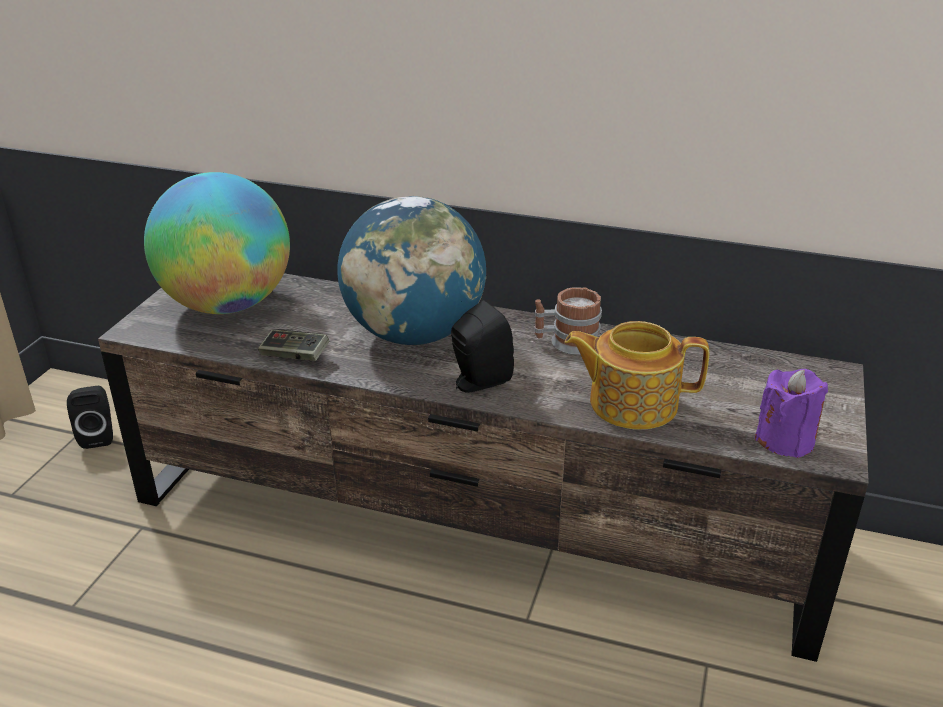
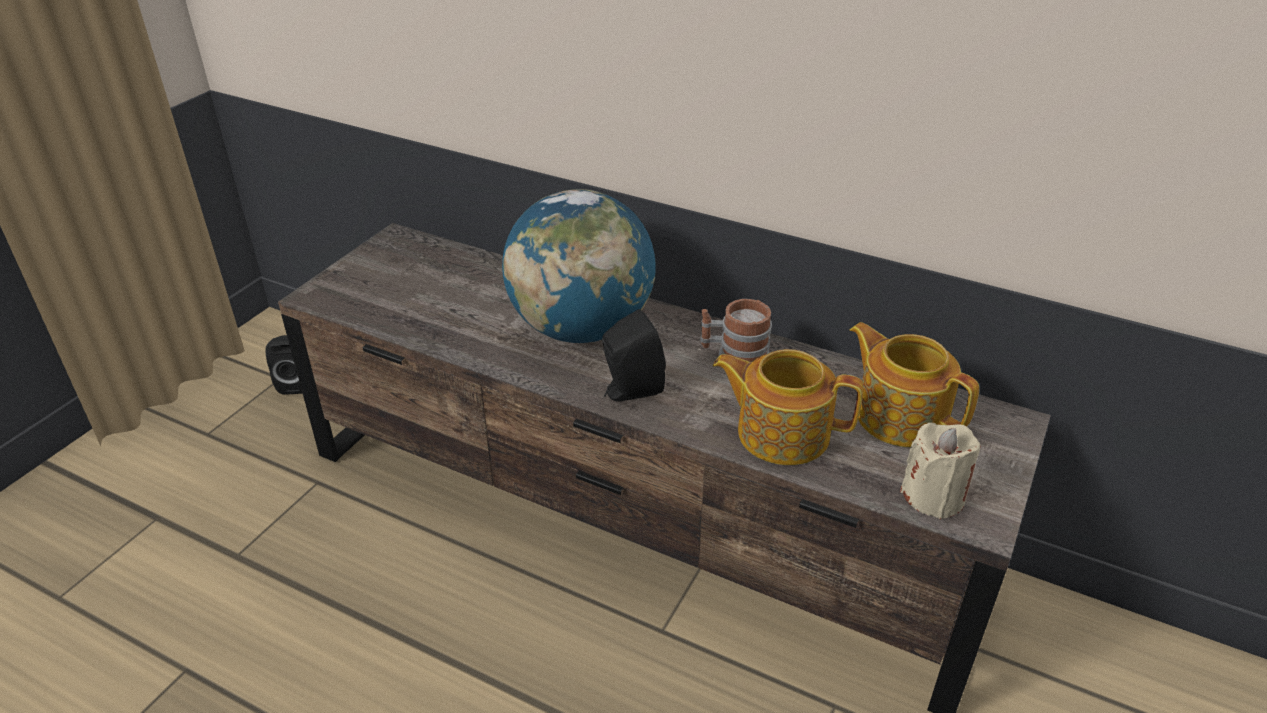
camera: 10 degrees right, 5 degrees up
(228, 304) = (409, 276): globe -> none
(294, 355) = (457, 340): game controller -> none
(733, 378) = (900, 415): none -> teapot
(785, 440) = (933, 496): purple candle -> beige candle

